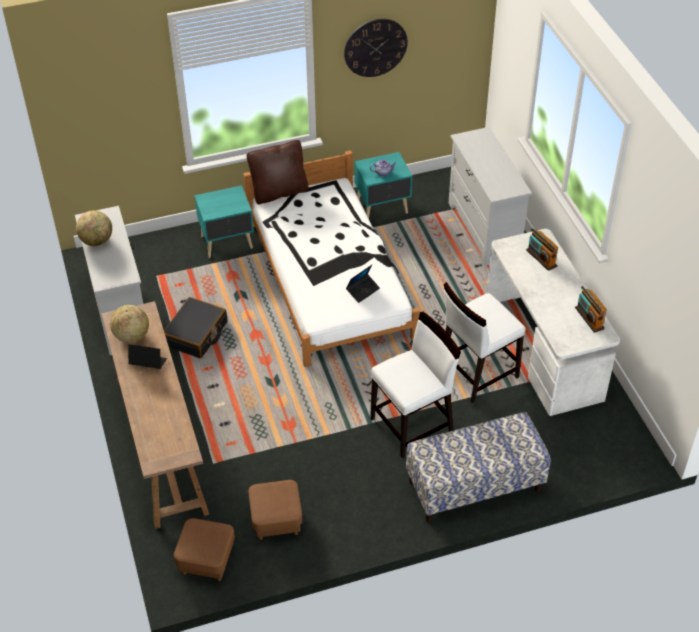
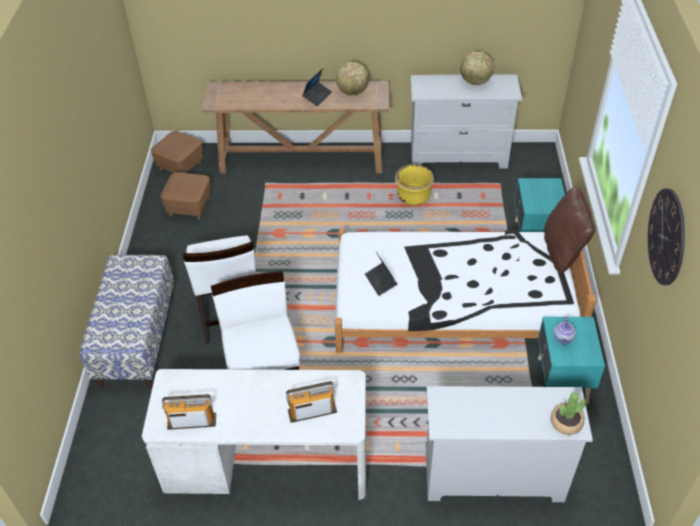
camera: 110 degrees right, 0 degrees up
(196, 334) = (413, 196): black suitcase -> yellow planter
(483, 138) = (566, 422): none -> potted plant

